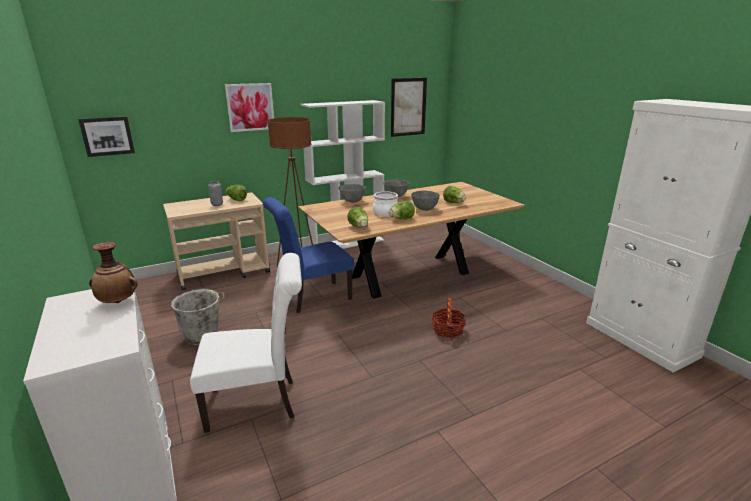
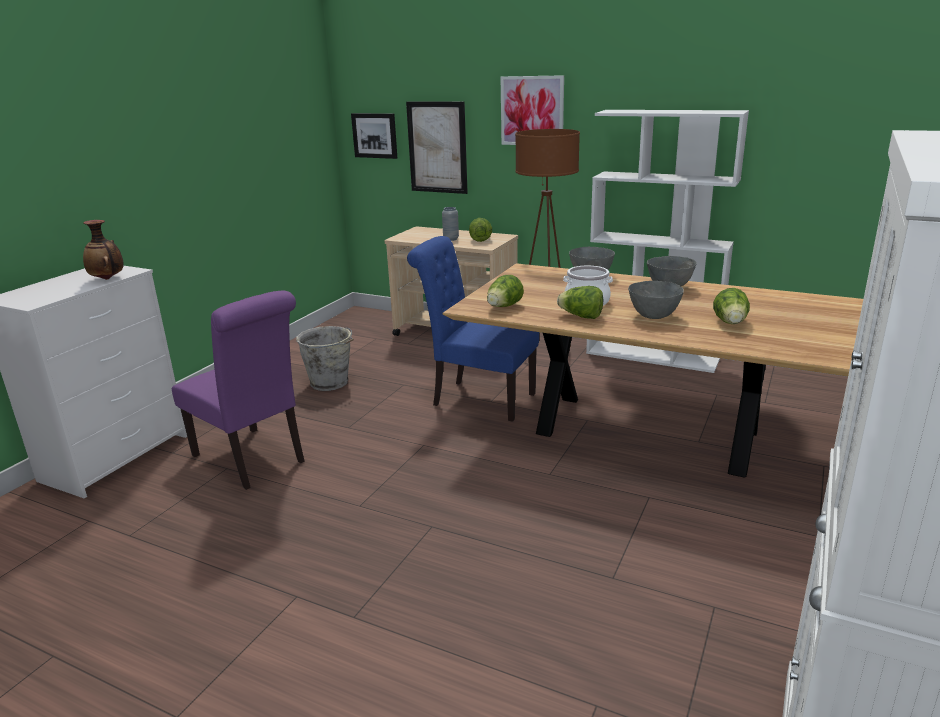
camera: 55 degrees right, 0 degrees up
(258, 403) = (253, 460): white chair -> purple chair
(408, 107) = (832, 128): picture -> picture (437, 147)
(448, 330) = (536, 521): basket -> none

